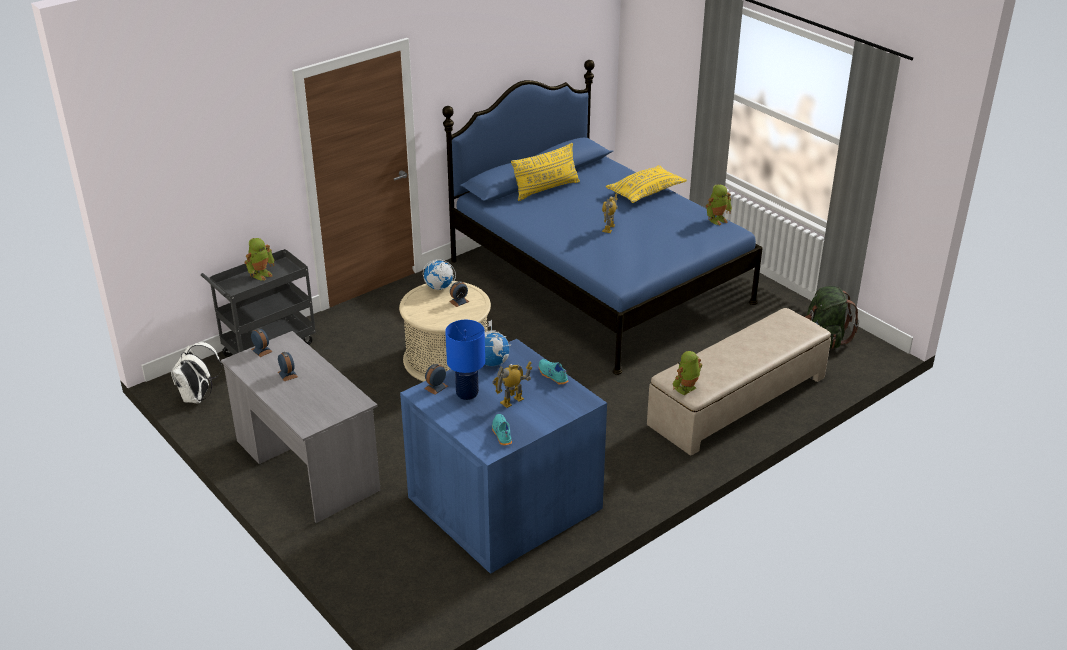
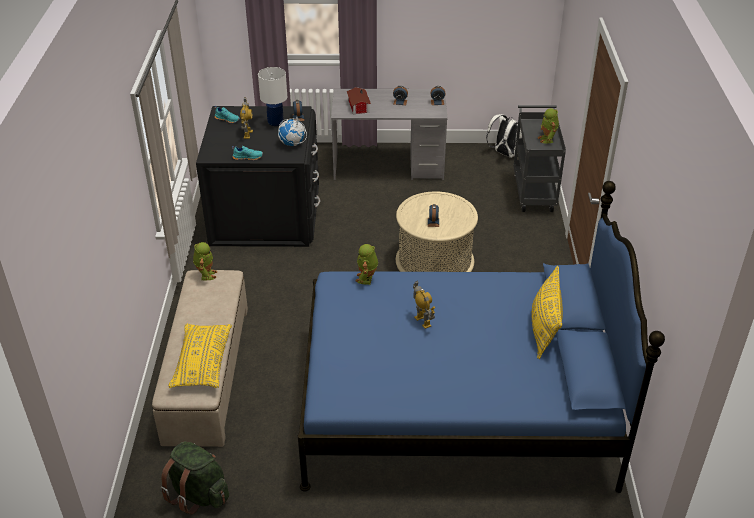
camera: 130 degrees right, 5 degrees up
(330, 397) = (358, 106): none -> toy house
(439, 288) = (462, 221): globe -> none
(467, 395) = (275, 123): blue table lamp -> white table lamp
(503, 501) = (265, 214): blue dresser -> black dresser
(645, 192) = (468, 393): yellow pillow -> yellow pillow (202, 363)
(717, 219) = (358, 407): toy robot -> toy robot (367, 279)

